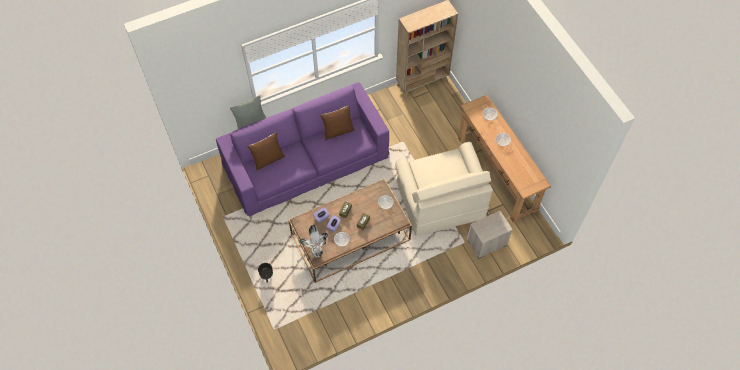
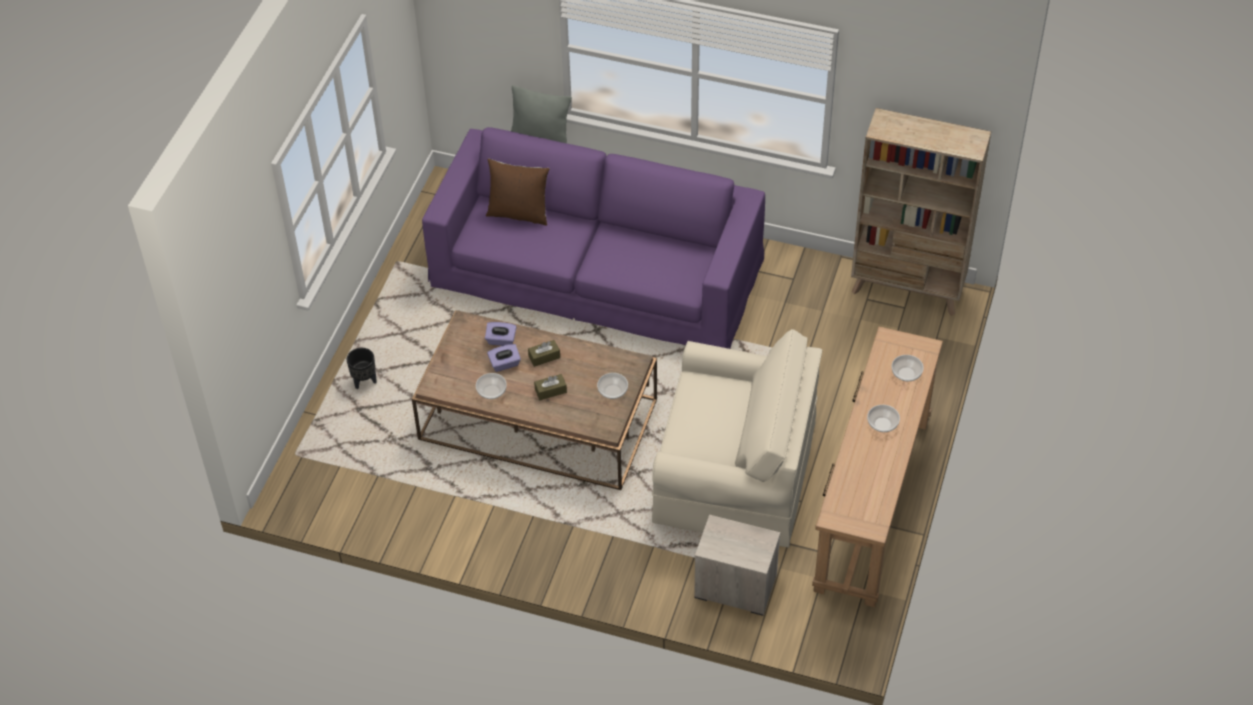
camera: 45 degrees right, 10 degrees down
(316, 254) = (436, 382): potted plant -> none
(338, 131) = (663, 245): brown pillow -> none
(441, 200) = (735, 473): beige armchair -> beige armchair turned 105 degrees counterclockwise

